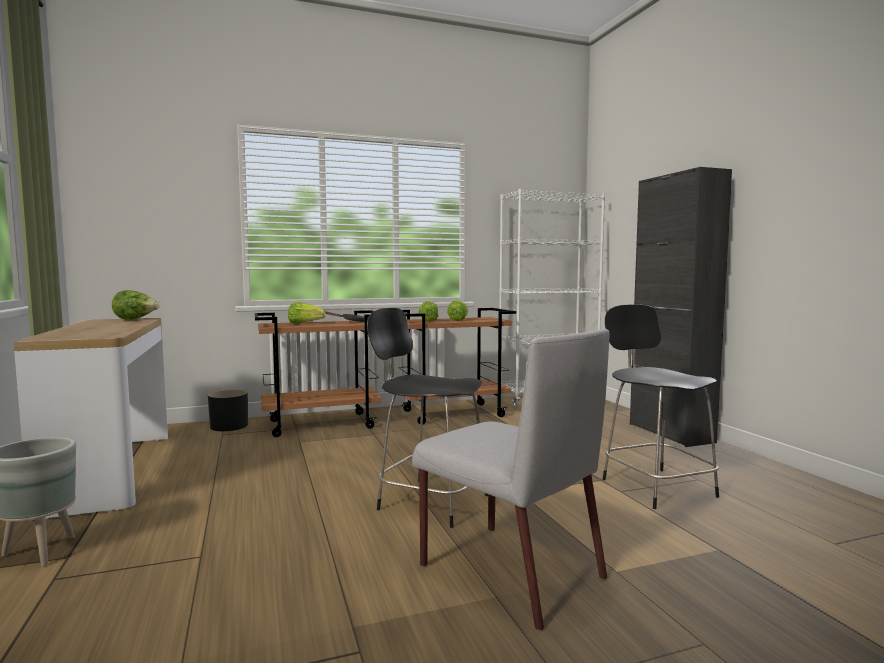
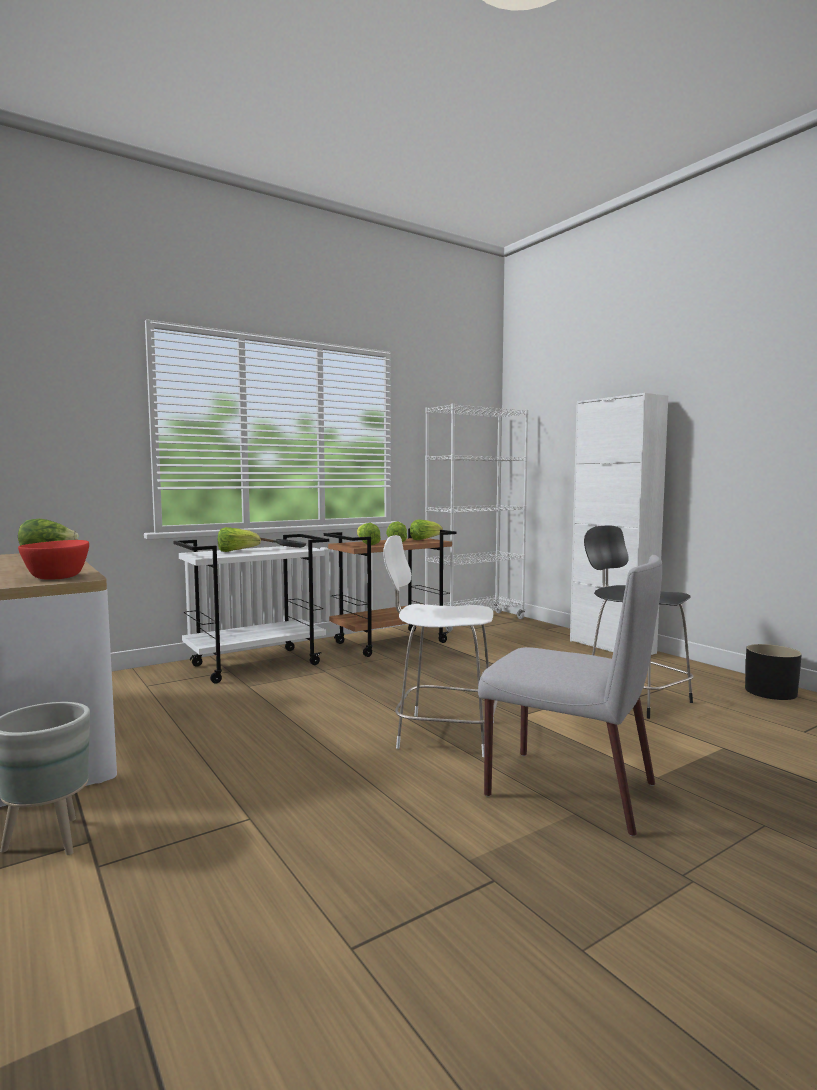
camera: 15 degrees left, 0 degrees up
(95, 334) = (59, 576): none -> red bowl
(229, 426) = (146, 675): black planter -> black planter (771, 692)
(322, 424) = (256, 665): brown cart -> white cart
(430, 501) = (442, 734): black chair -> white chair
(488, 318) = (424, 539): none -> lettuce
(670, 433) = (611, 647): black cabinet -> white cabinet

